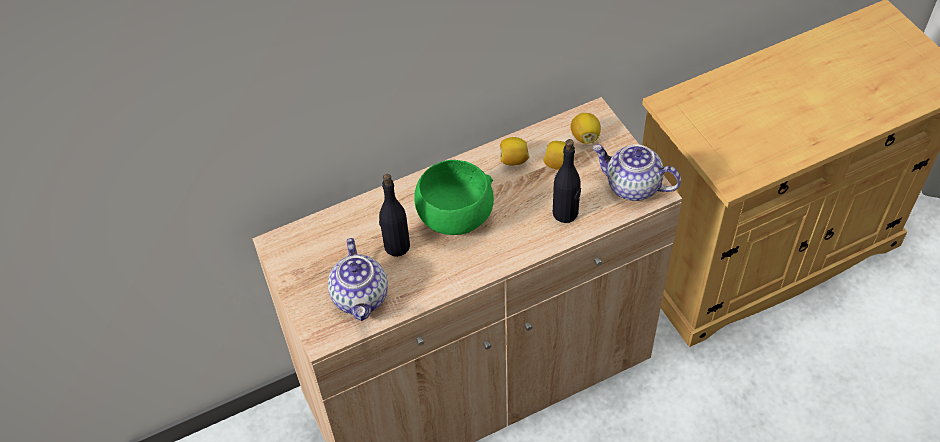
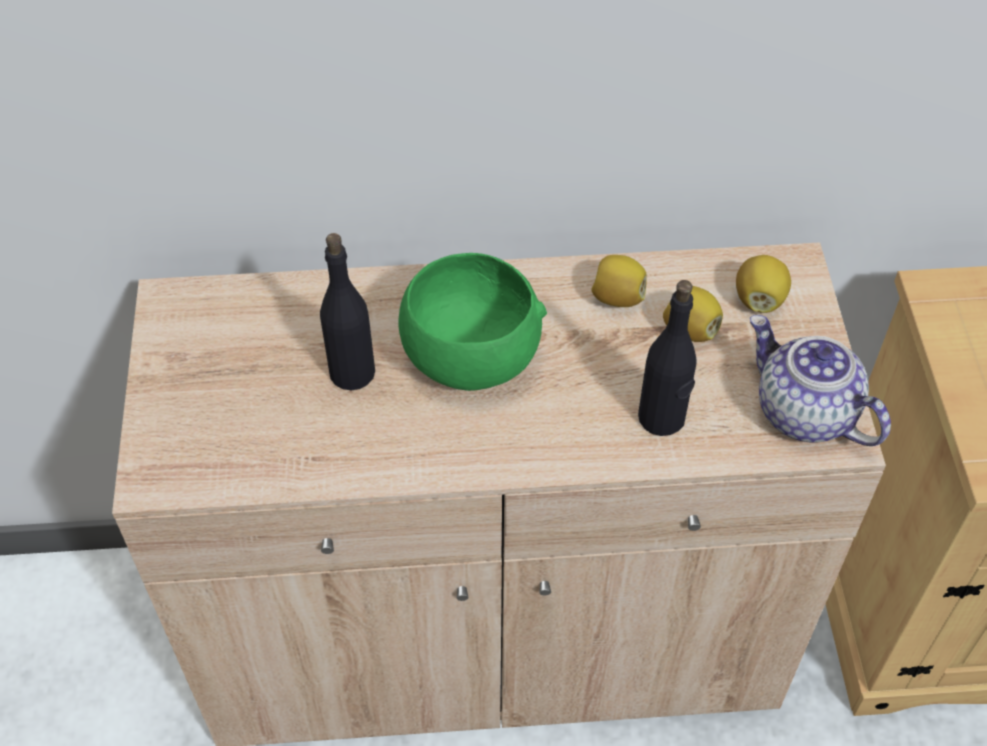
camera: 20 degrees right, 0 degrees up
(361, 297) = (249, 436): teapot -> none

